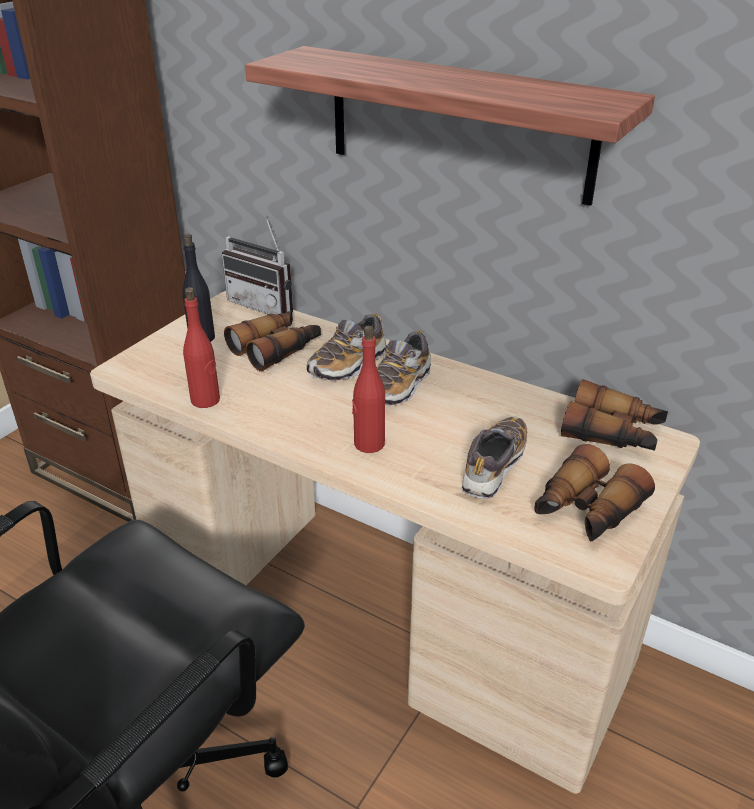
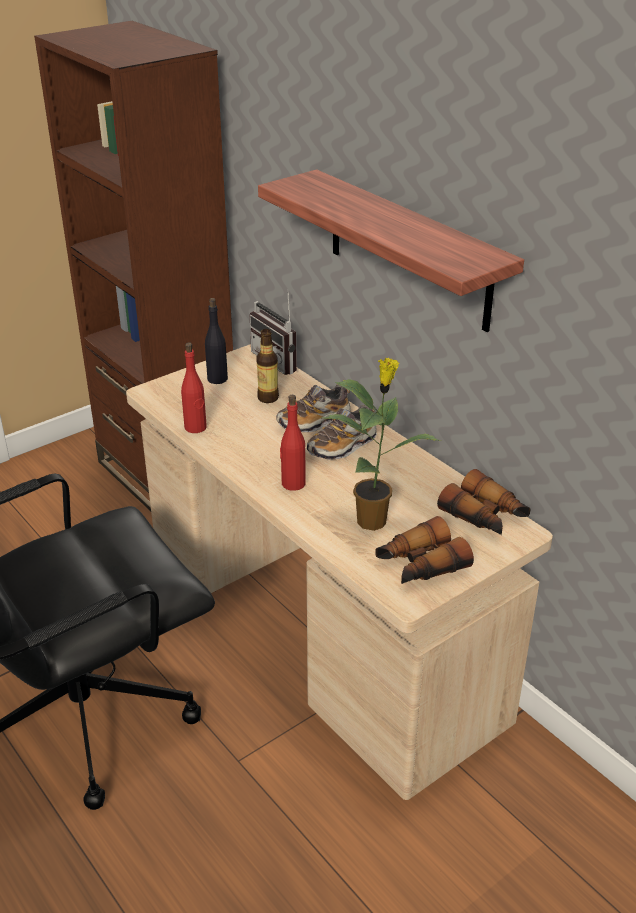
camera: 20 degrees right, 0 degrees up
(276, 348) = (268, 398): binoculars -> bottle
(493, 467) = (373, 520): shoe -> potted plant

